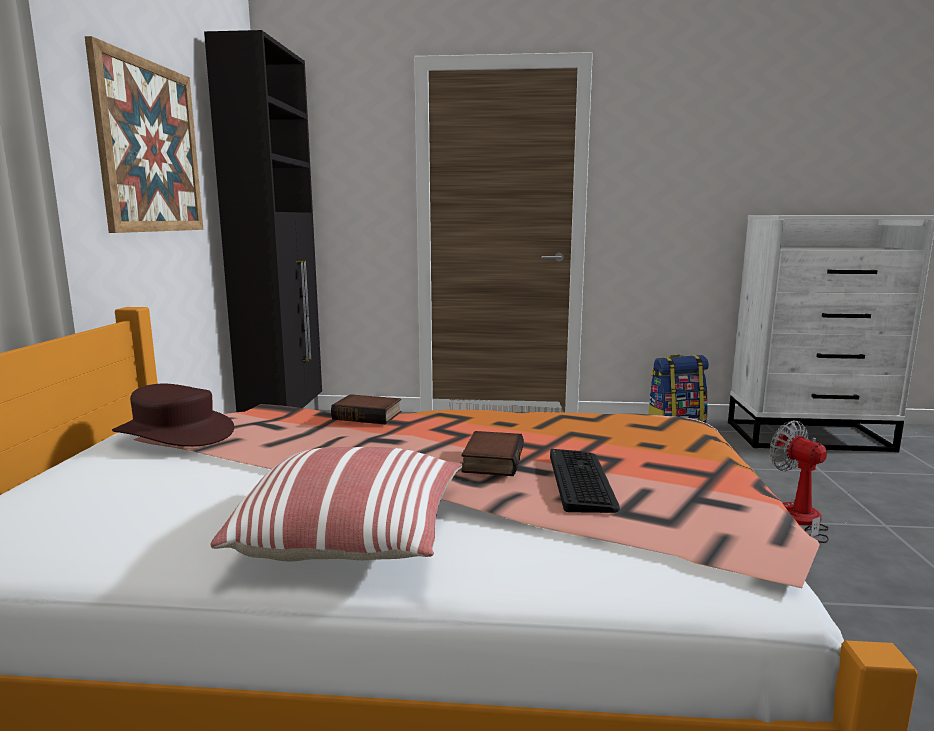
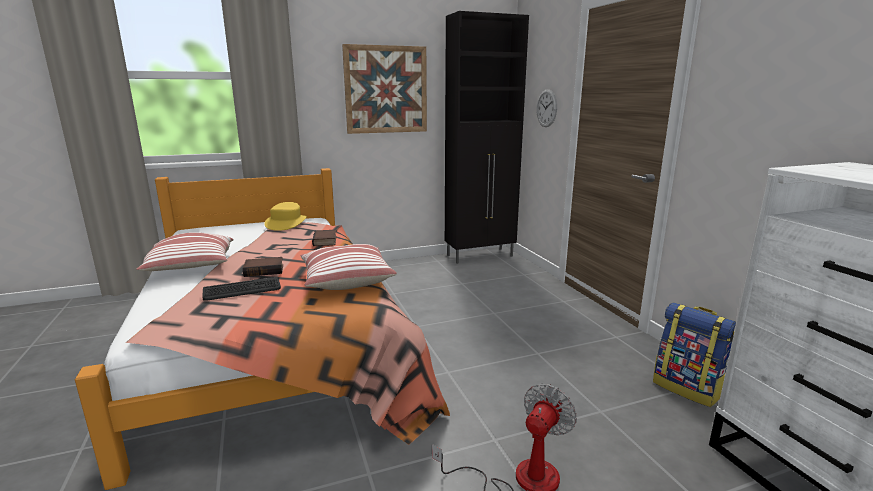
camera: 65 degrees right, 5 degrees up
(175, 432) = (286, 223): brown hat -> yellow hat
(357, 193) = (546, 108): none -> wall clock
(575, 422) = (346, 280): none -> pillow

